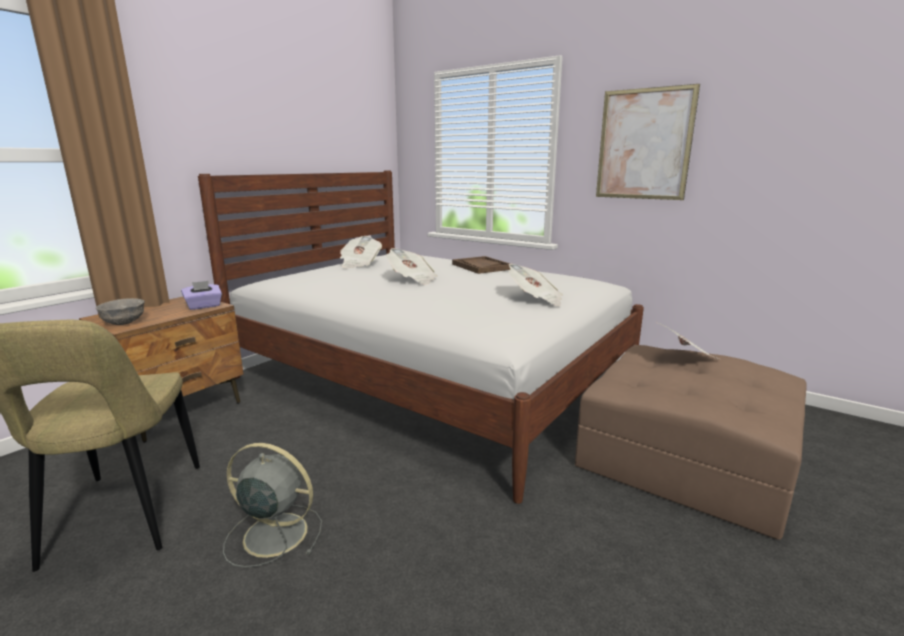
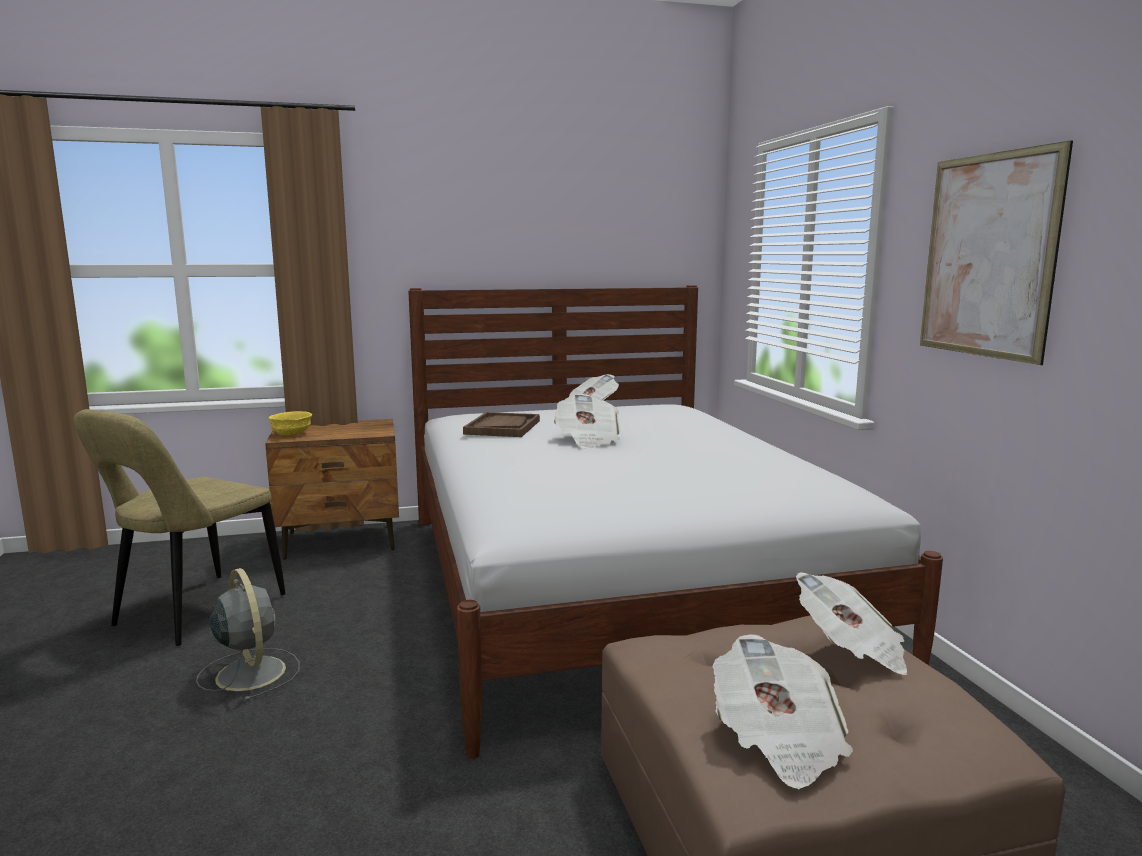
camera: 40 degrees right, 5 degrees down
(125, 322) = (292, 434): grey bowl -> yellow bowl
(204, 306) = (371, 432): purple tissue box -> none
(481, 266) = (723, 439): brown tray -> brown tray (502, 427)
(535, 300) = (669, 495): newspaper -> newspaper (778, 741)

